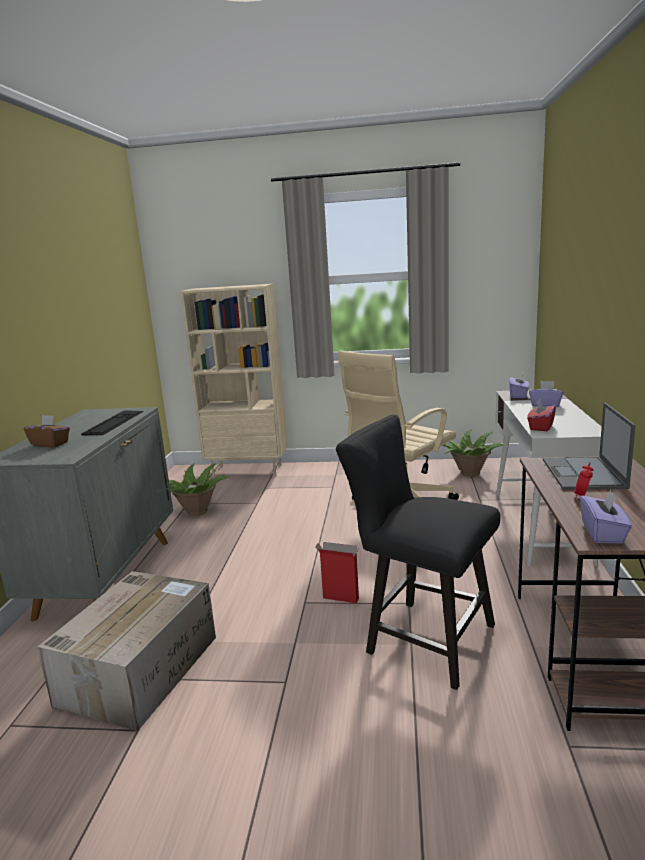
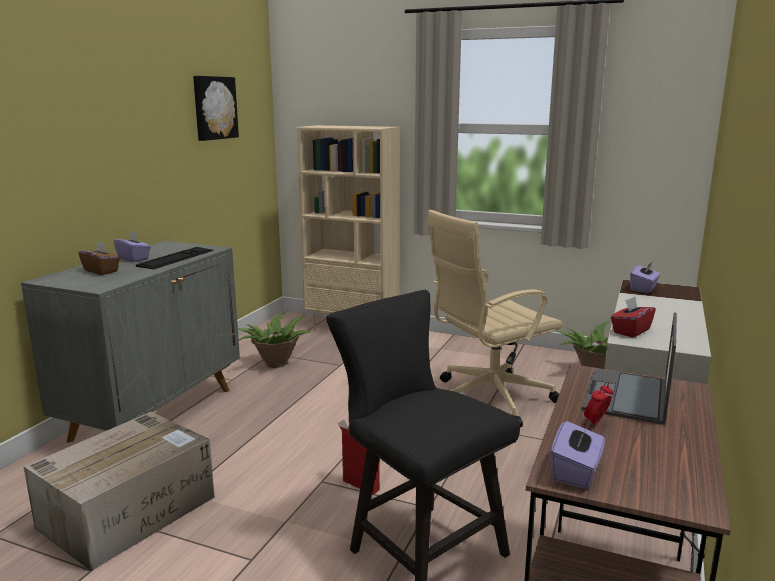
camera: 15 degrees right, 0 degrees up
(103, 278) = (214, 108): none -> picture
(545, 405) = (665, 305): purple tissue box -> purple tissue box (133, 258)

